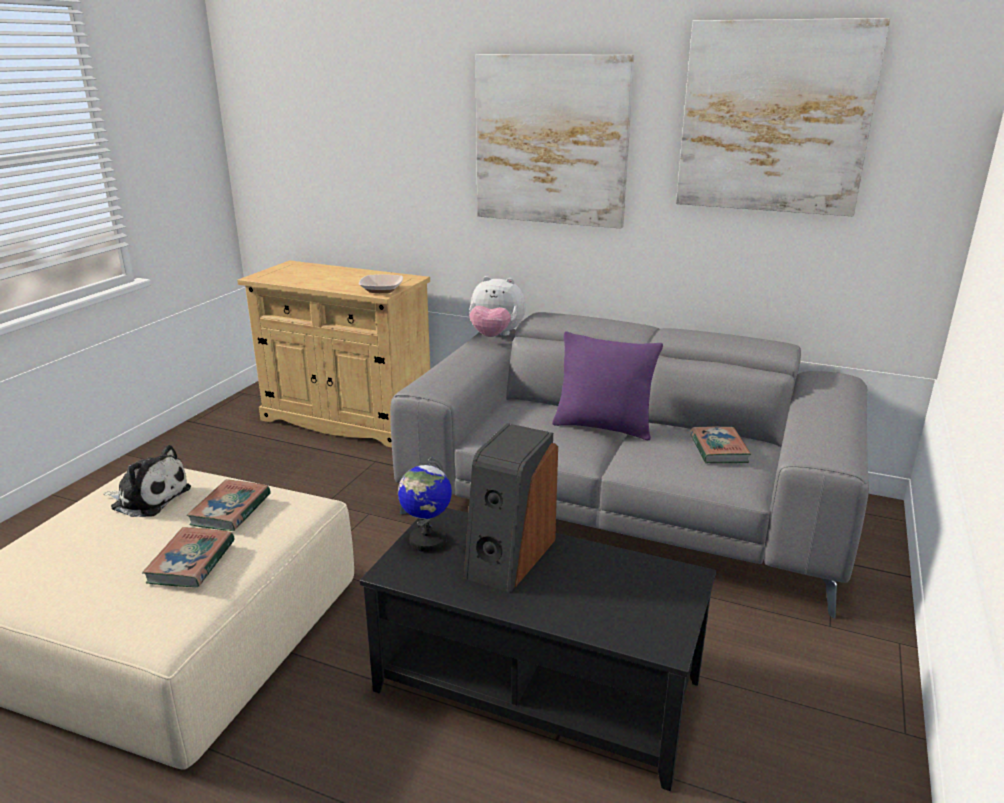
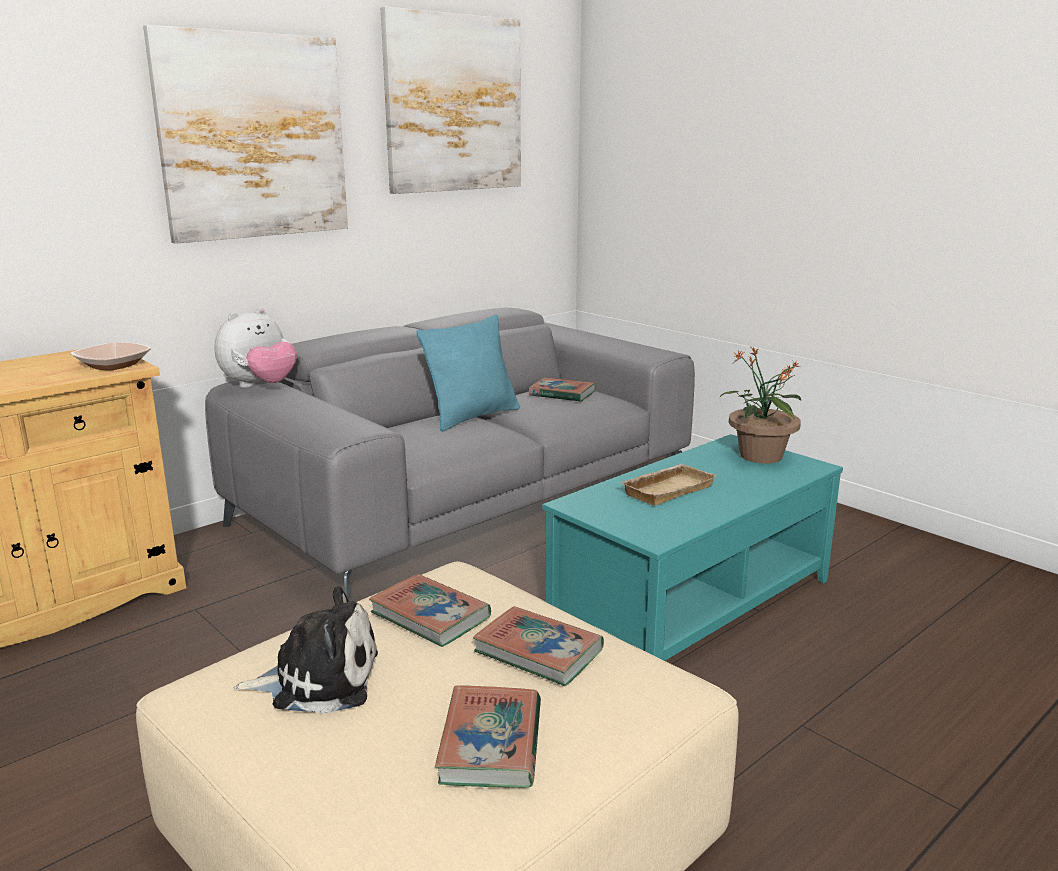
camera: 65 degrees left, 5 degrees down
(78, 571) = (491, 743): none -> book
(148, 498) = (319, 679): plush toy -> plush toy turned 45 degrees clockwise
(427, 541) = (612, 515): globe -> none
(509, 557) = (666, 489): speaker -> beige tray
(538, 684) = (690, 602): black coffee table -> turquoise coffee table
(603, 427) = (472, 417): purple pillow -> turquoise pillow
(658, 601) = (760, 456): none -> potted plant

